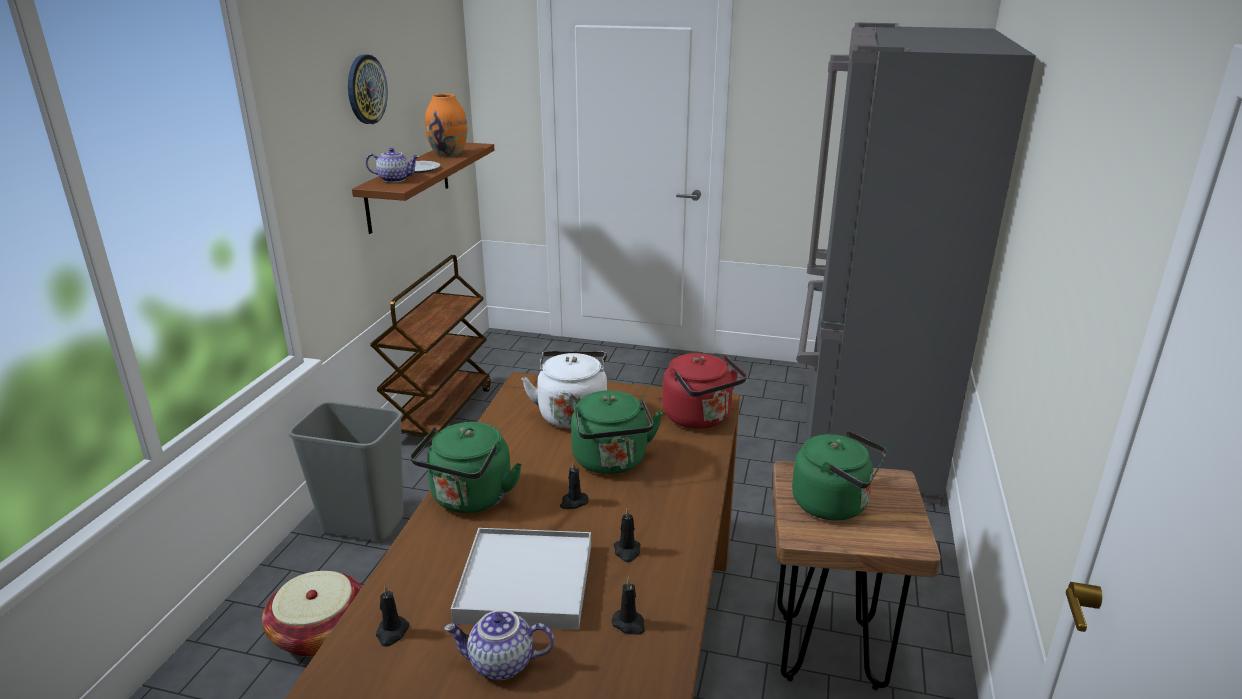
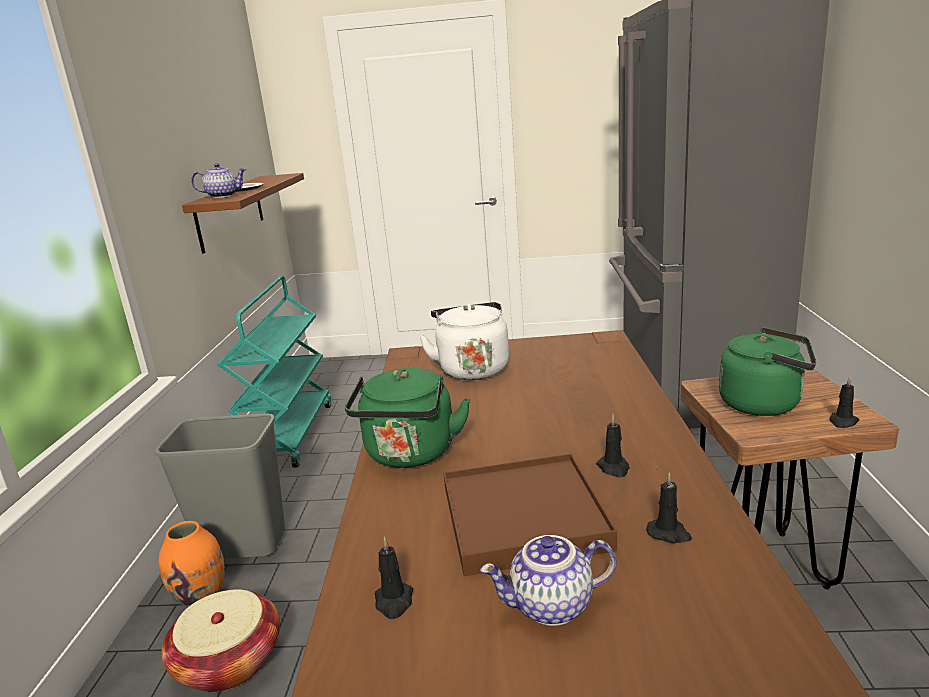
camera: 10 degrees left, 5 degrees down
(366, 89) = (183, 108): wall clock -> none
(439, 415) = (289, 434): brown cart -> turquoise cart
(449, 154) = (265, 180): orange vase -> orange vase (202, 596)
(525, 583) = (523, 518): white tray -> brown tray
(573, 502) = (525, 437): black candle -> black candle (843, 422)
(611, 462) = (540, 398): green kettle -> none
(700, 418) = (601, 352): red kettle -> none

